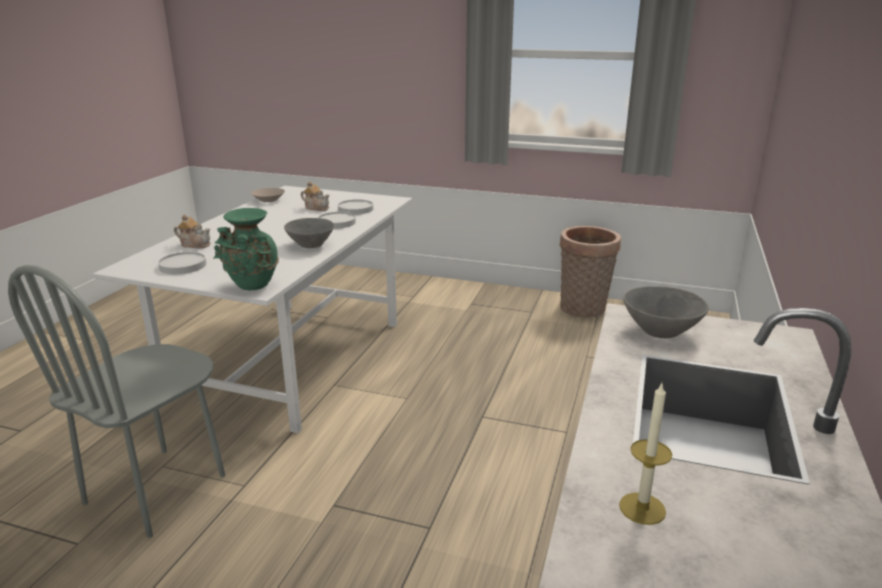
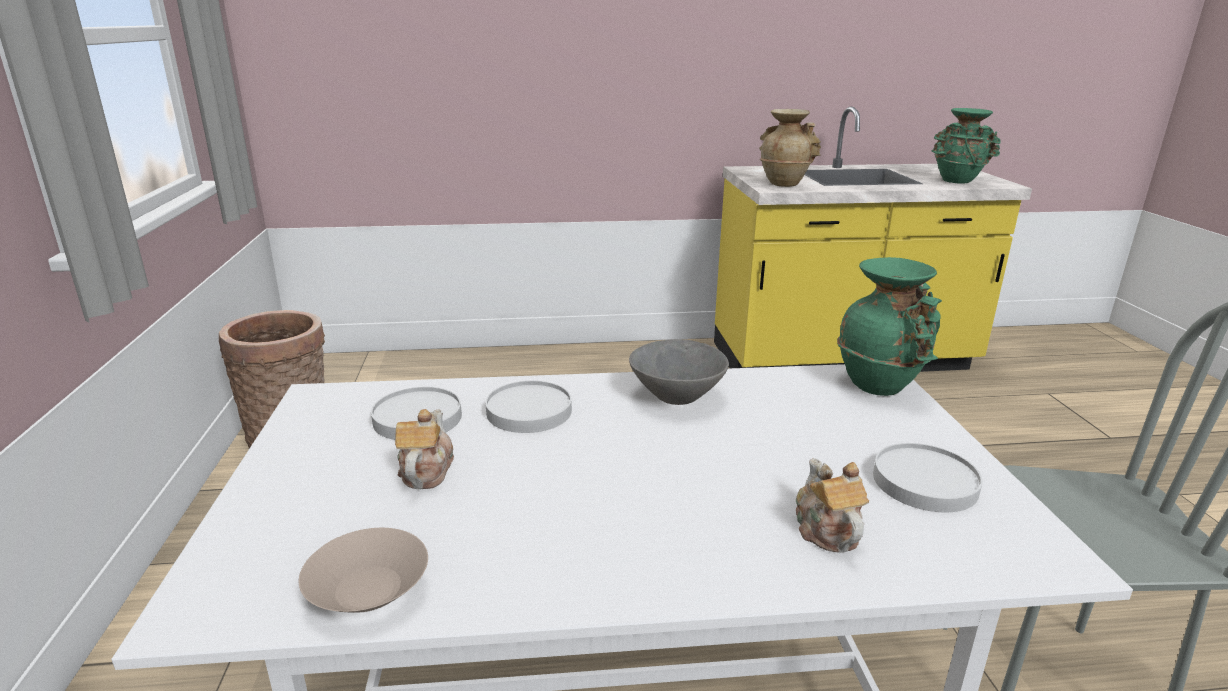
camera: 115 degrees left, 0 degrees up
(642, 508) = (958, 181): candle -> green vase
(662, 332) = (784, 183): grey bowl -> beige vase

